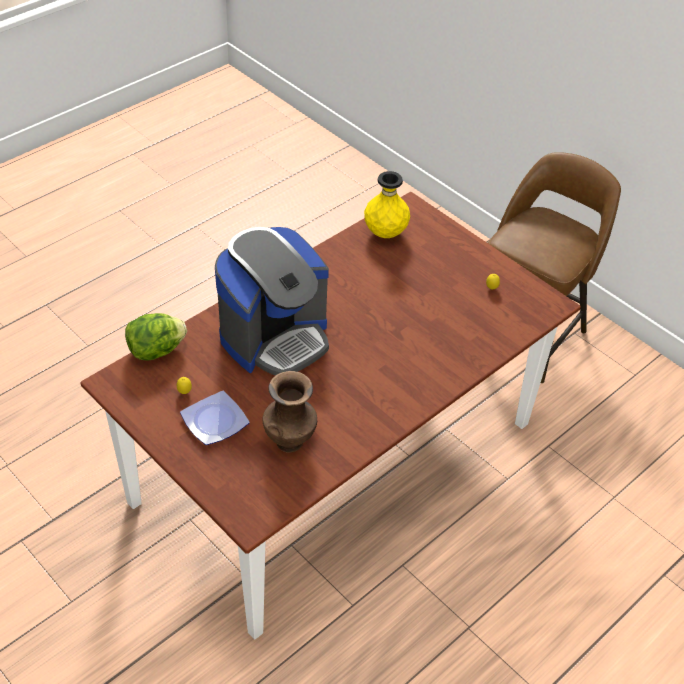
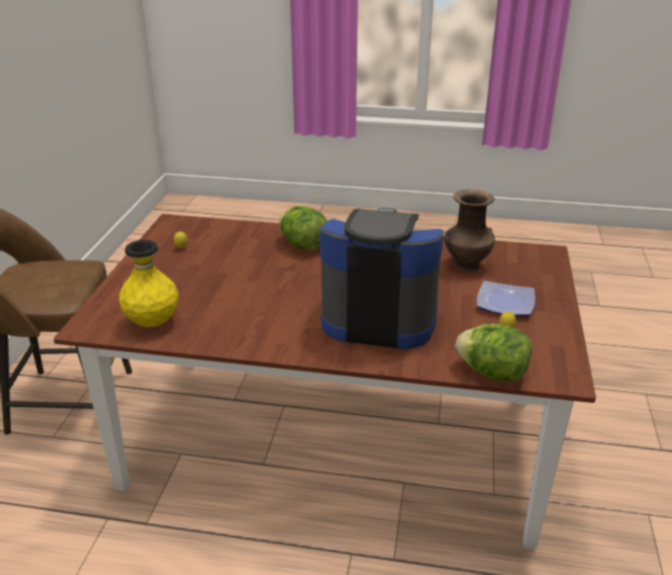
camera: 125 degrees left, 15 degrees down
(429, 360) = (303, 245): none -> lettuce

